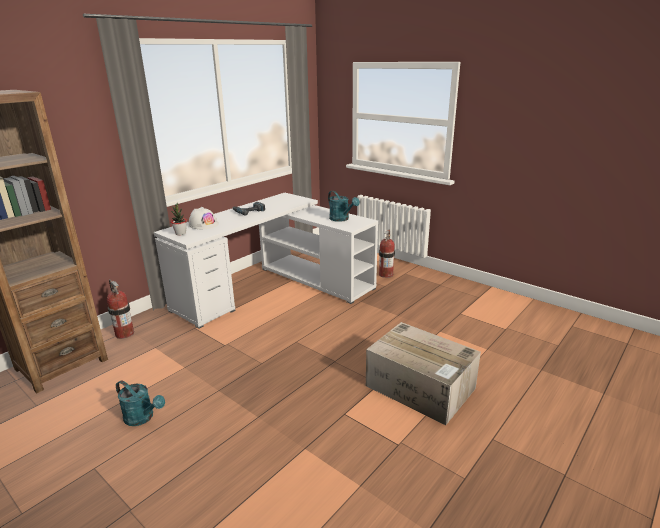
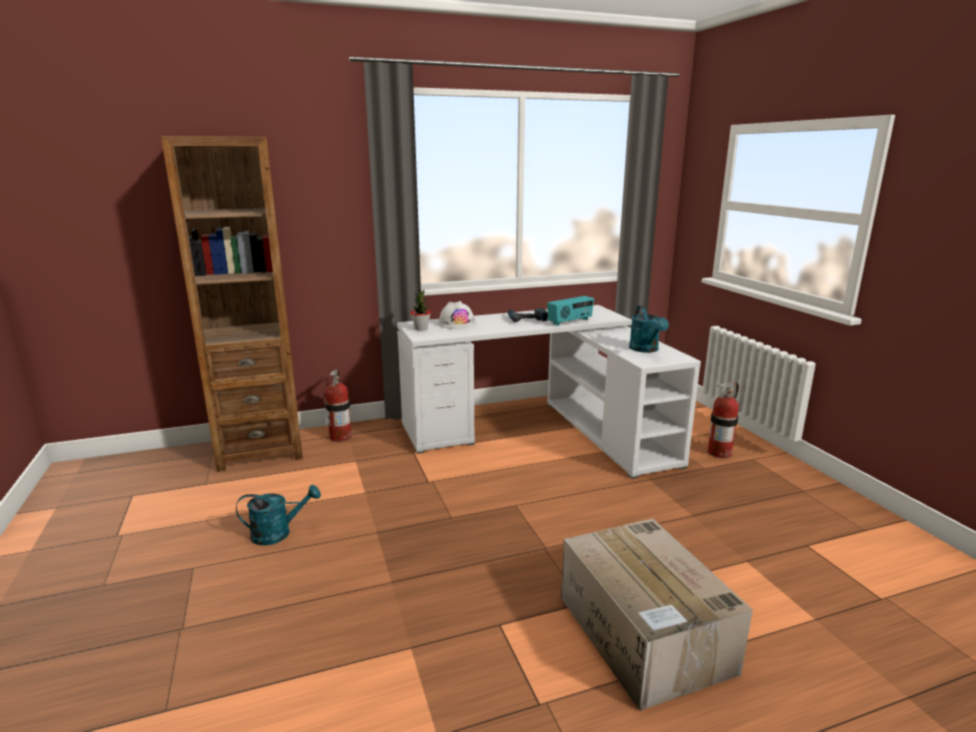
camera: 30 degrees right, 5 degrees down
(143, 418) = (278, 533): turquoise watering can -> turquoise watering can turned 75 degrees counterclockwise
(281, 208) = (570, 322): none -> radio

